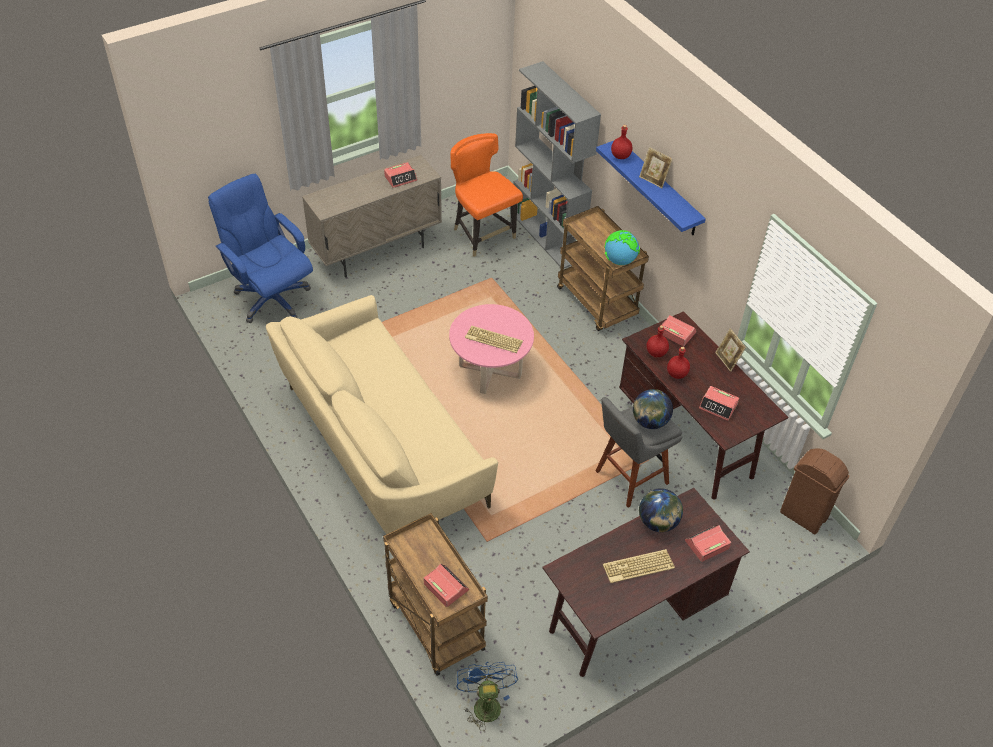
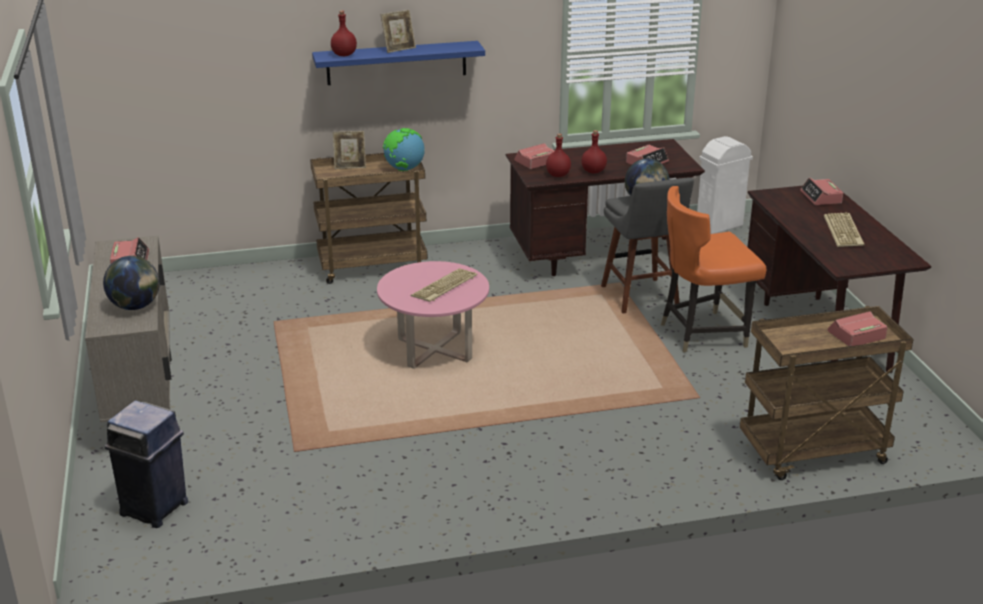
camera: 70 degrees left, 20 degrees down
(271, 298) = (155, 508): blue office chair -> blue trash can
(380, 445) = (515, 450): beige sofa -> none
(483, 235) = (190, 314): orange chair -> orange chair (702, 333)
(485, 703) = (923, 437): blue fan -> none
(548, 237) = (235, 274): grey bookcase -> none
(657, 522) = (789, 213): globe -> globe (135, 307)
(727, 360) = (587, 148): picture frame -> picture frame (350, 166)
(803, 516) = (719, 226): brown trash can -> white trash can

